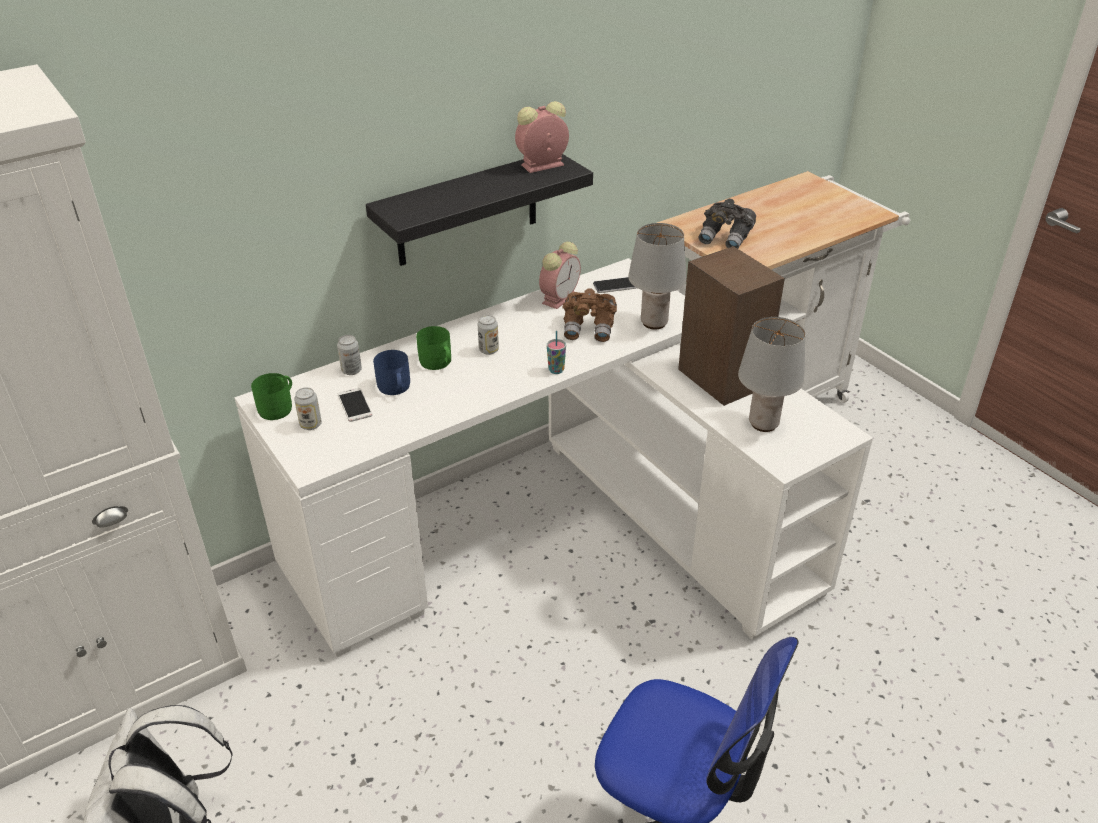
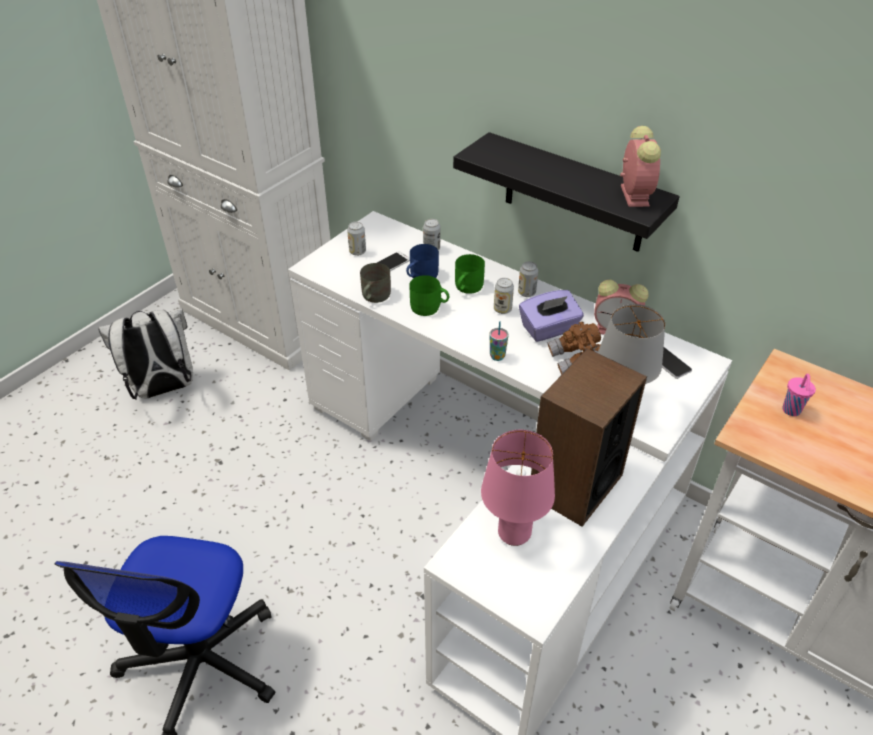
camera: 70 degrees right, 5 degrees up
(279, 407) = (370, 232): green mug -> green mug (429, 308)
(406, 429) = (374, 296): none -> grey mug
(473, 330) = (526, 293): none -> can
(536, 332) = (549, 329): none -> purple tissue box
(541, 166) = (633, 194): alarm clock -> alarm clock turned 45 degrees clockwise
(726, 238) = (791, 411): grey binoculars -> pink cup
(764, 424) = (514, 534): grey table lamp -> pink table lamp

